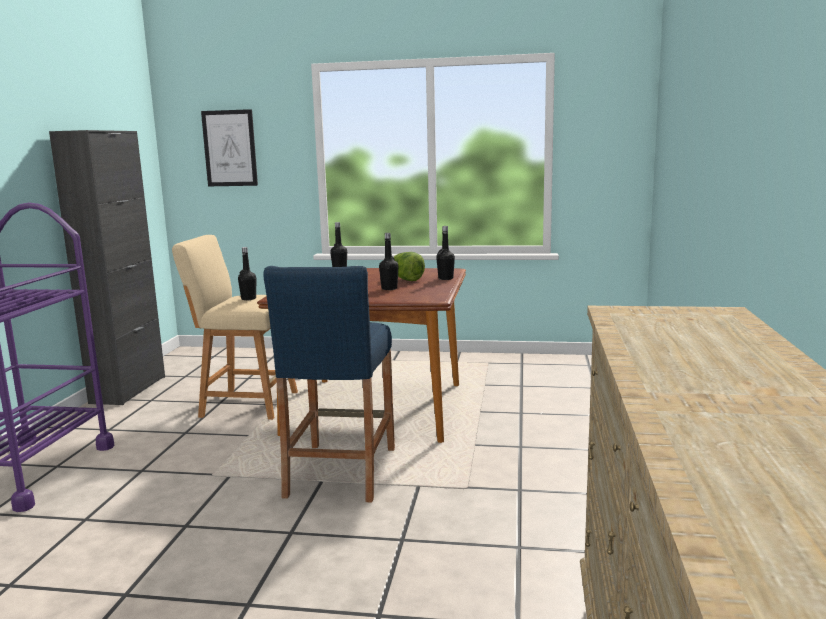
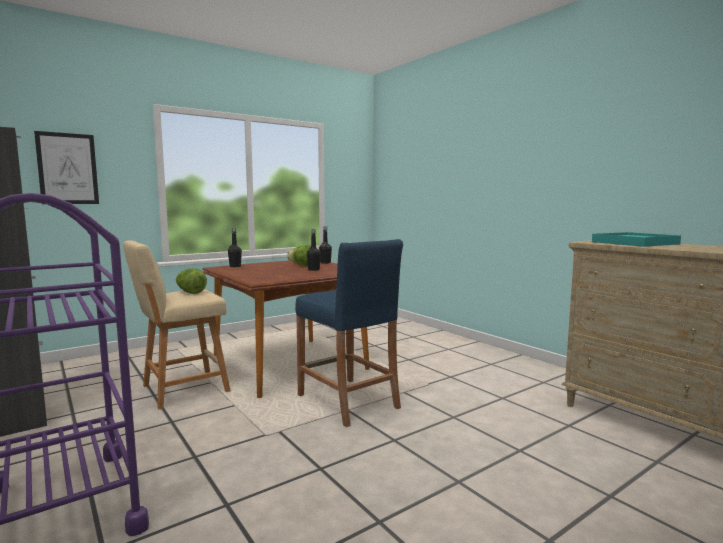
camera: 45 degrees left, 5 degrees down
(248, 299) = (190, 292): black bottle -> lettuce
(687, 328) = (634, 243): none -> turquoise tray

